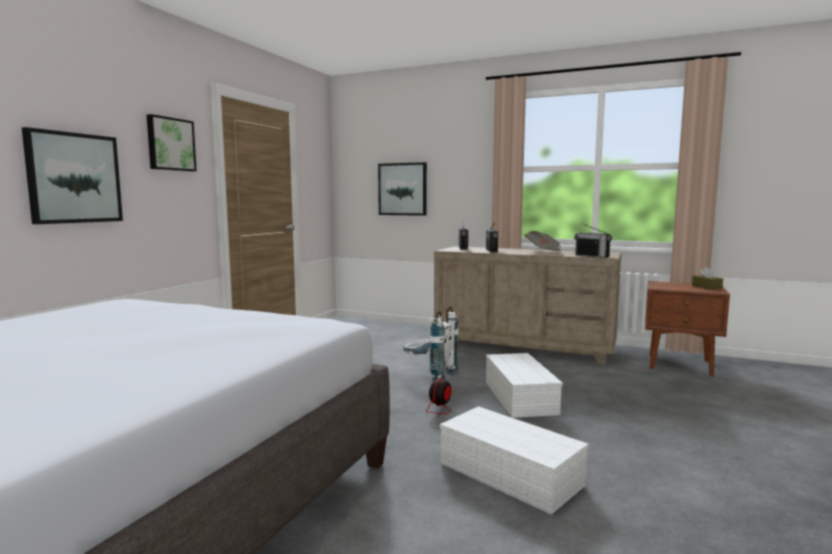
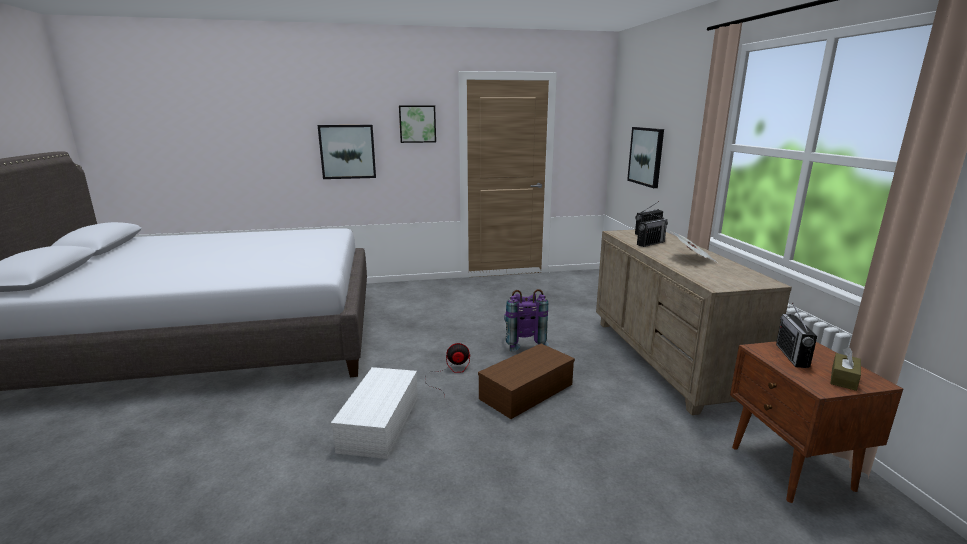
camera: 55 degrees right, 10 degrees up
(429, 374) = (523, 342): white backpack -> purple backpack
(518, 397) = (526, 390): white storage box -> brown storage box
(592, 256) = (706, 280): radio -> radio (792, 355)

